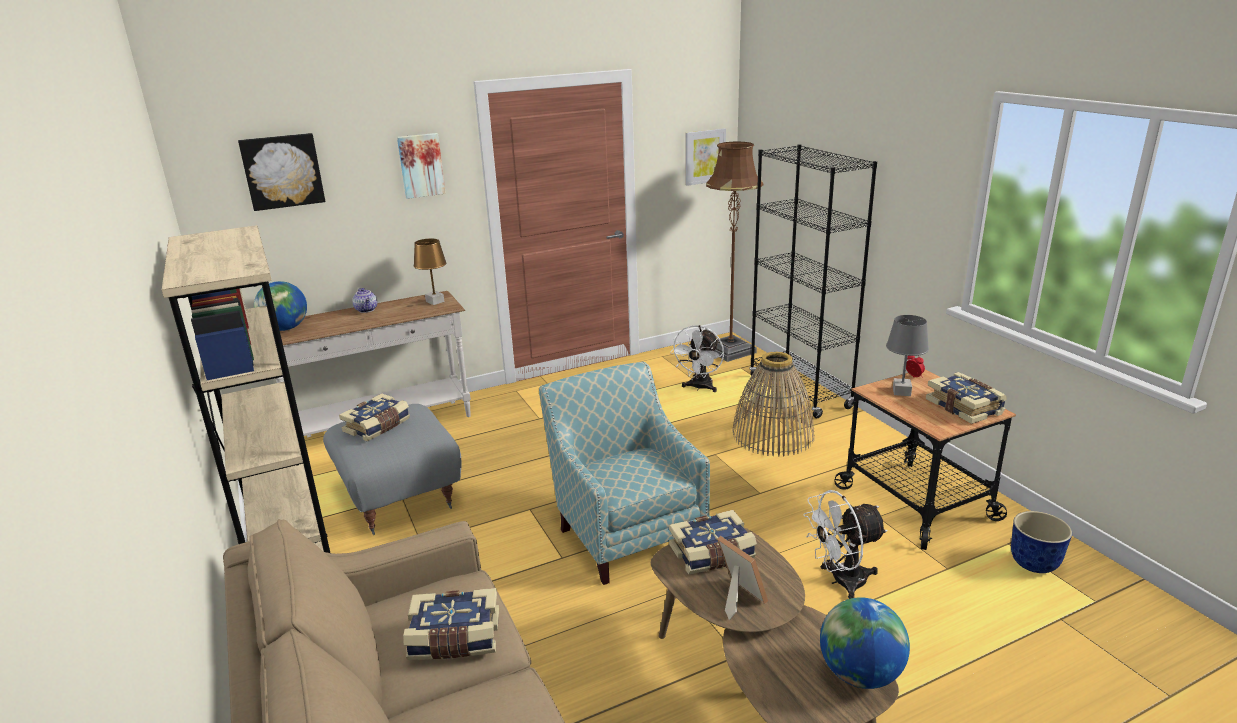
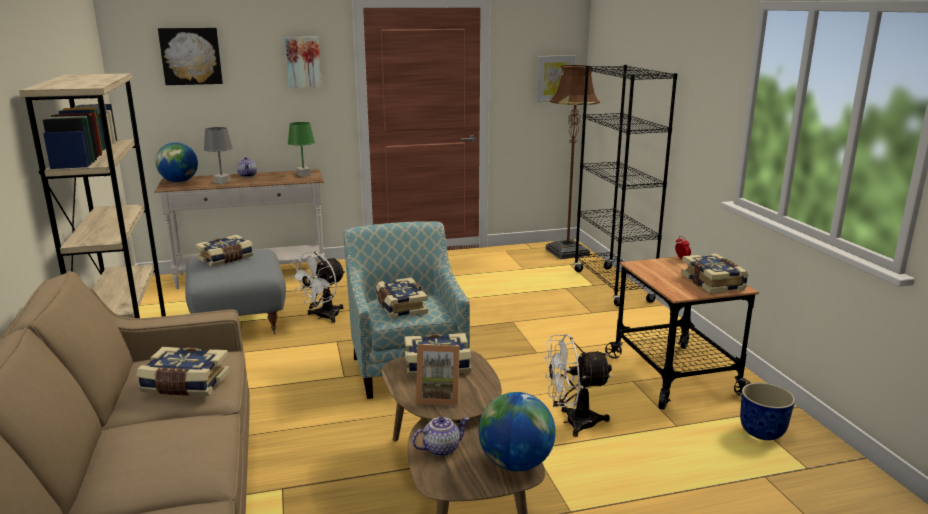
camera: 10 degrees right, 5 degrees down
(434, 301) = (303, 175): brown table lamp -> green table lamp
(626, 474) = (400, 307): none -> book
(699, 387) = (525, 275): white fan -> white fan (323, 317)
(737, 598) = (438, 396): picture frame -> picture frame turned 120 degrees clockwise
(770, 667) = (441, 448): none -> teapot
(772, 435) = (571, 314): basket -> none
(902, 392) = (663, 268): grey table lamp -> grey table lamp (222, 182)

